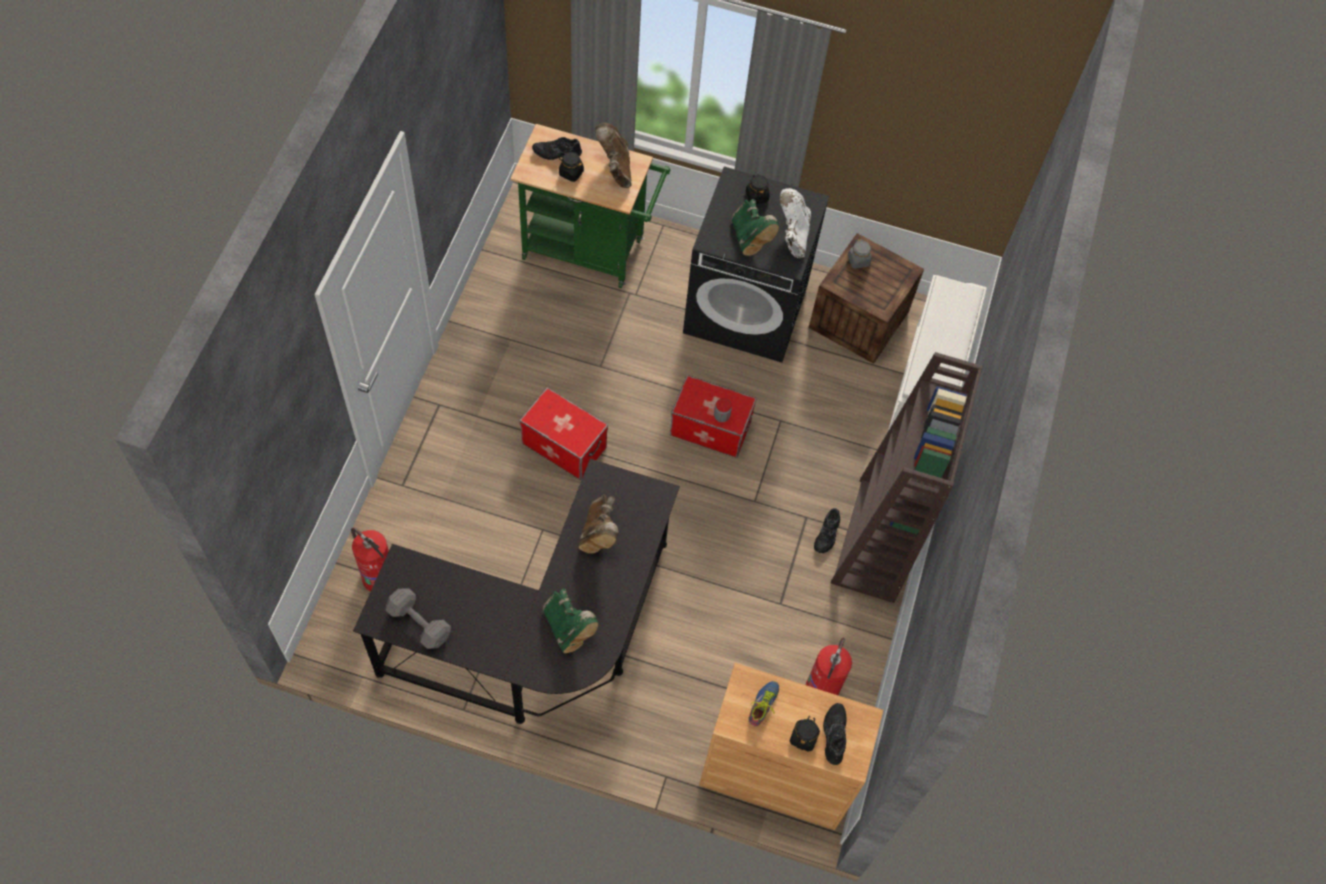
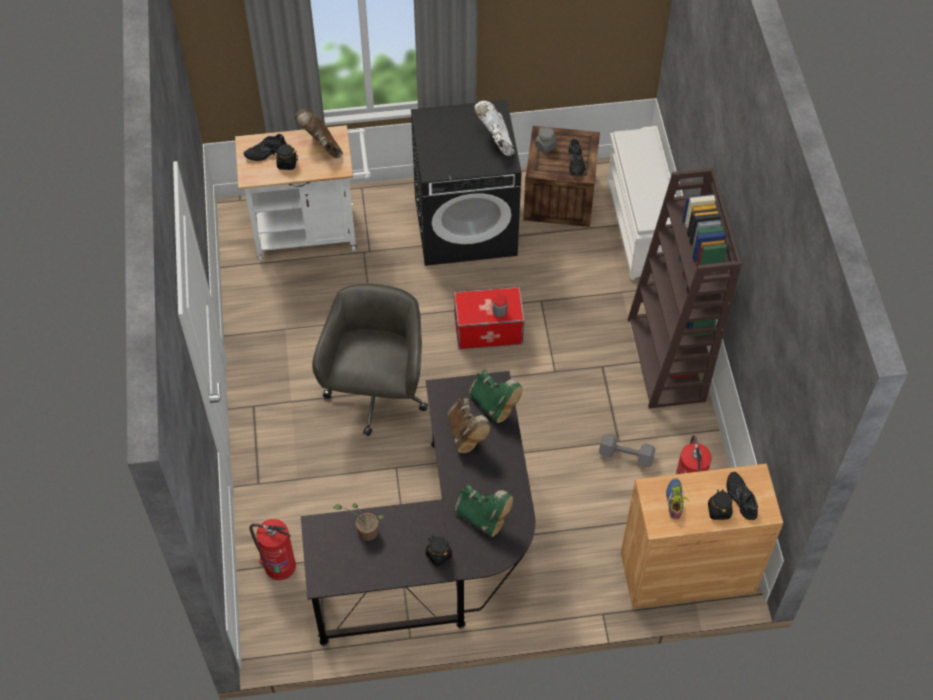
camera: 20 degrees left, 5 degrees down
(420, 624) = (360, 568): grey dumbbell -> grey dumbbell (627, 456)
(445, 587) = (364, 530): none -> potted plant
(564, 445) = (377, 393): storage box -> grey office chair
(590, 251) = (312, 231): green cart -> white cart
(749, 239) = (463, 156): green boot -> green boot (493, 405)
(756, 196) = (450, 122): black jar -> black jar (438, 555)
(828, 534) = (626, 372): black shoe -> black shoe (576, 162)

